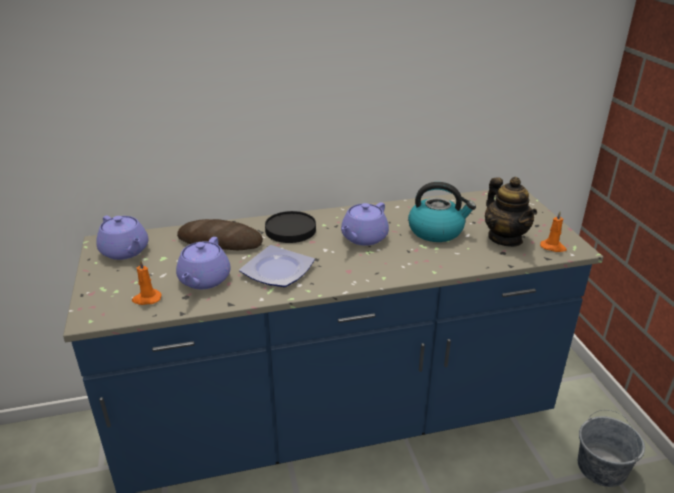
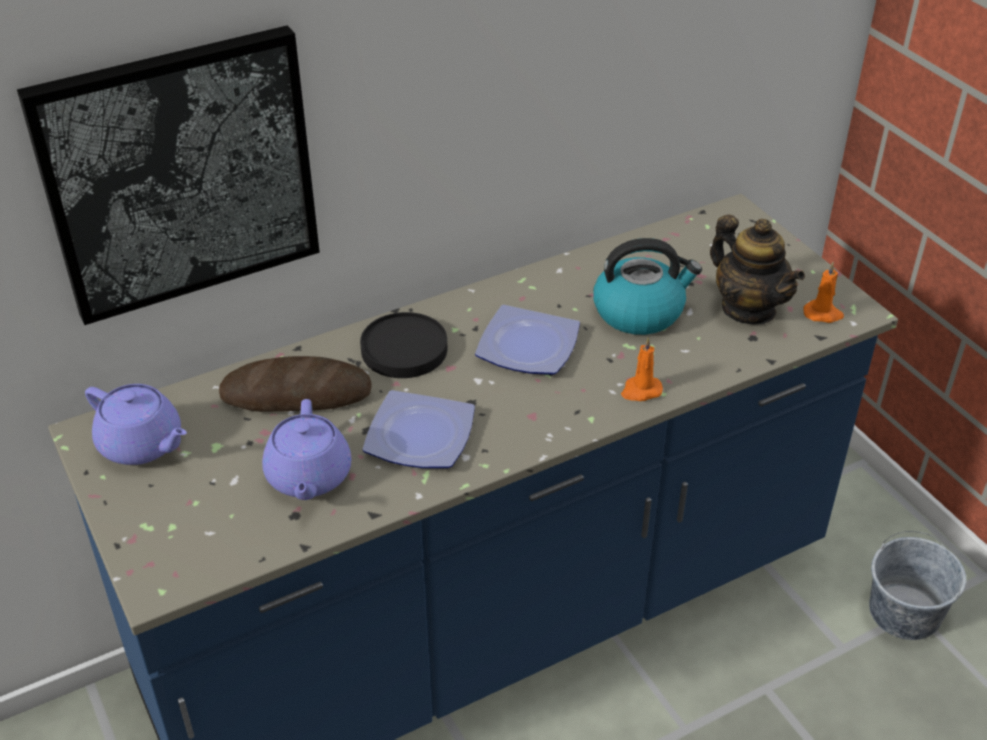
camera: 15 degrees left, 10 degrees up
(146, 299) = (232, 531): orange candle -> orange candle (640, 391)
(169, 100) = (180, 174): none -> picture
(363, 238) = (530, 346): purple teapot -> plate

